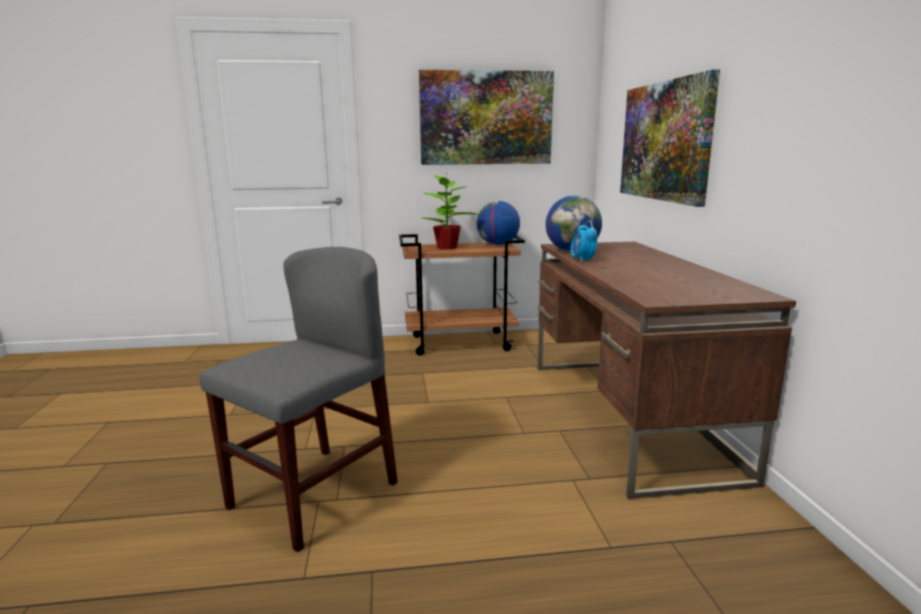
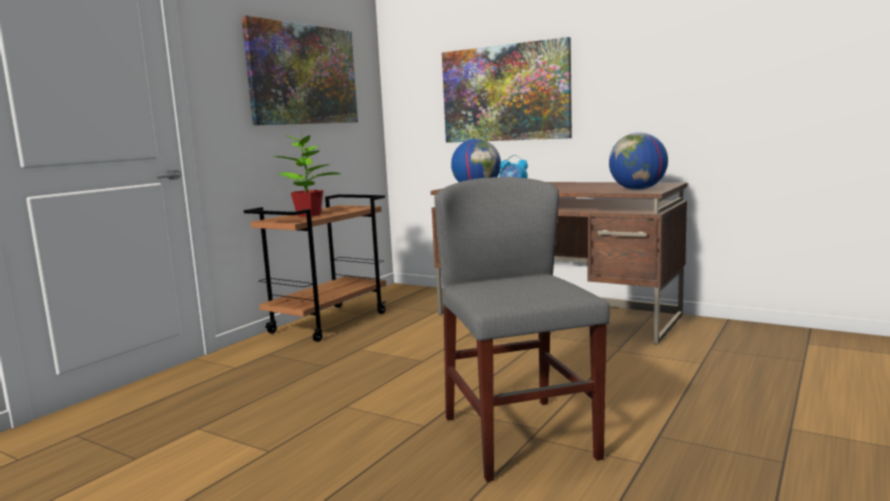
camera: 50 degrees left, 5 degrees down
(497, 244) = (342, 207): globe -> globe (637, 189)

